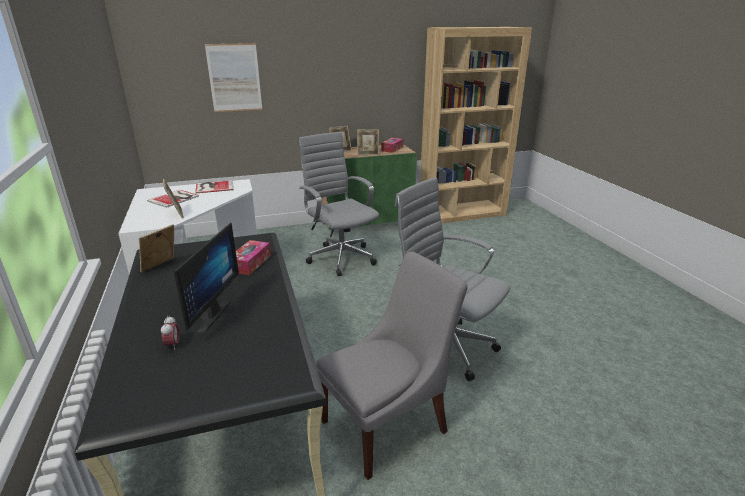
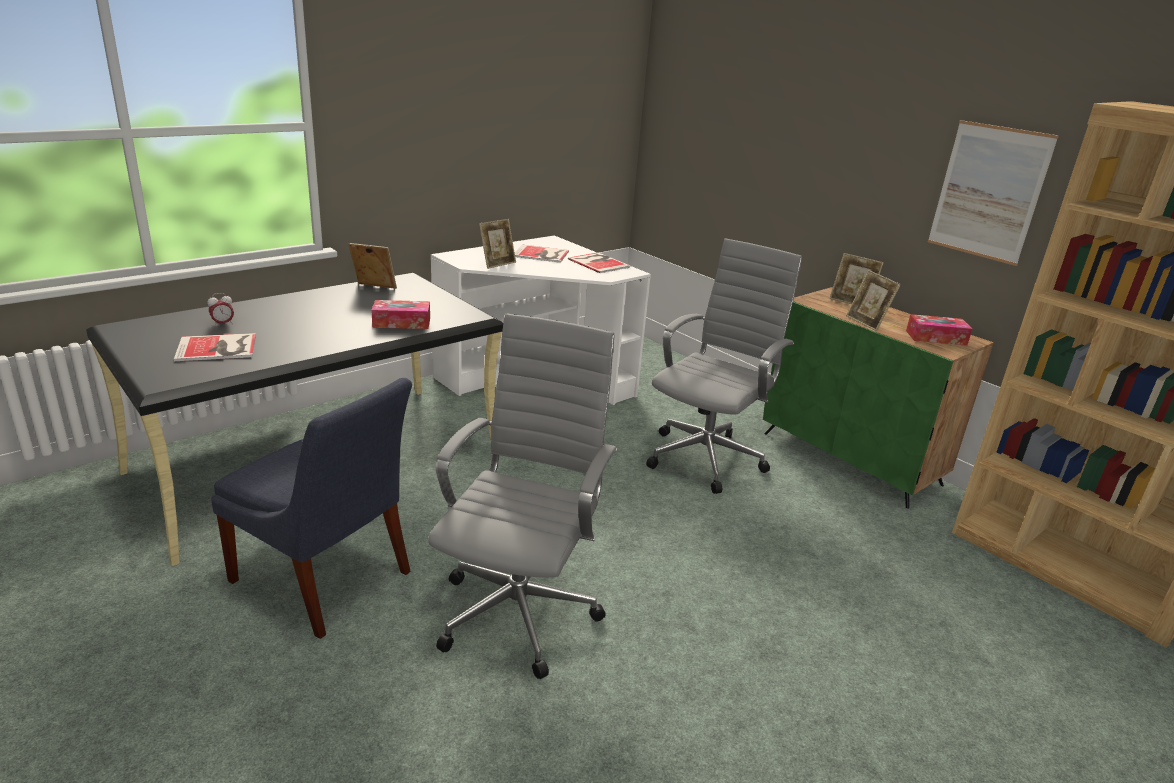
camera: 65 degrees right, 0 degrees up
(208, 315) = (279, 326): monitor -> none
(234, 78) = (752, 133): picture -> picture (988, 192)
(234, 348) = (219, 348): none -> book
(388, 424) = (325, 581): grey chair -> blue chair

